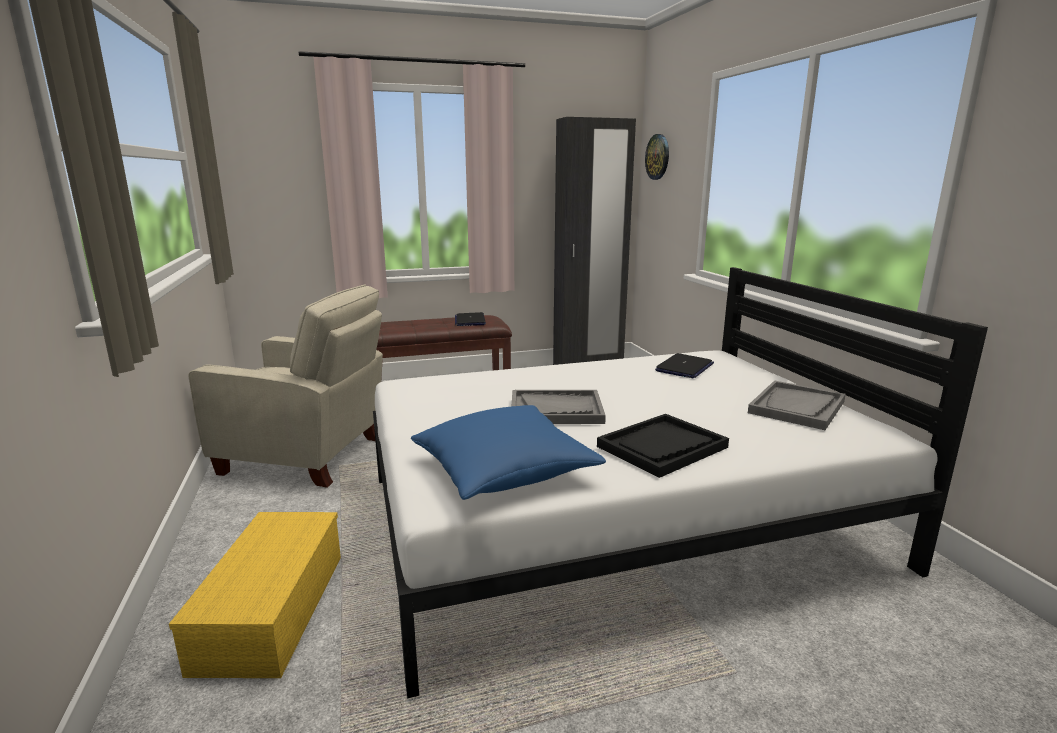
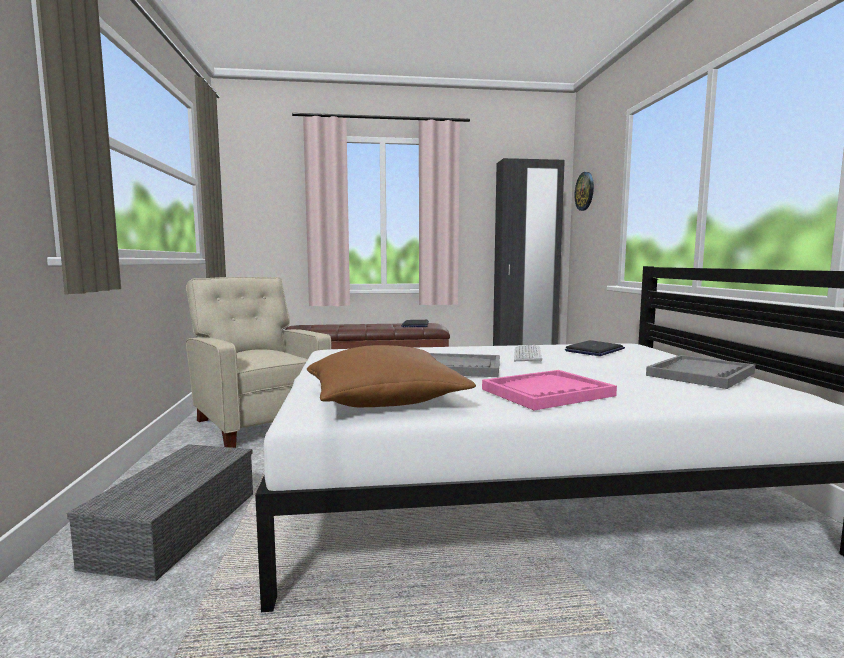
camera: 10 degrees right, 10 degrees down
(271, 607) = (176, 525): yellow storage box -> grey storage box
(308, 456) = (260, 422): beige armchair -> beige armchair turned 150 degrees counterclockwise
(504, 472) = (384, 400): blue pillow -> brown pillow
(620, 380) = (527, 354): none -> keyboard
(662, 447) = (547, 392): black tray -> pink tray

